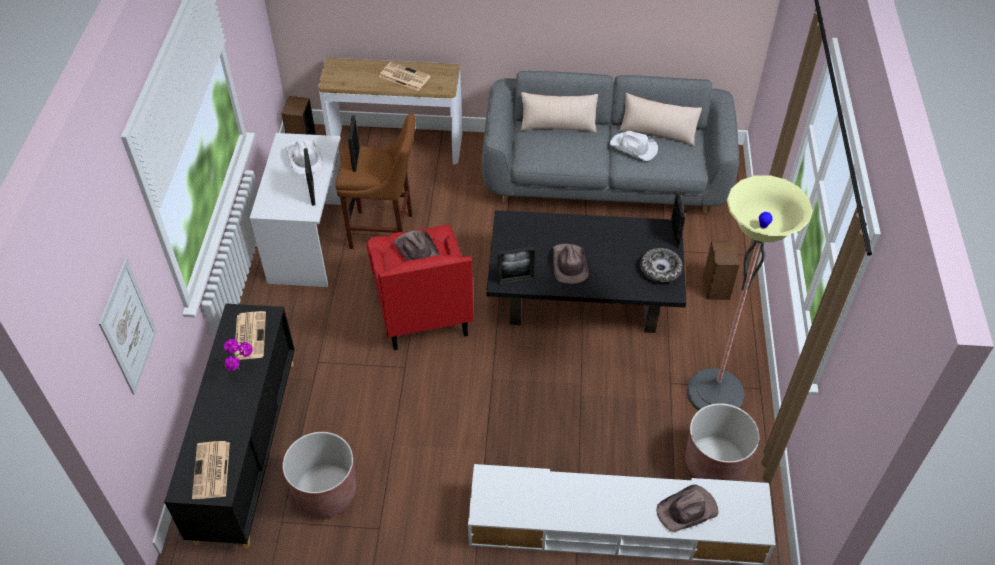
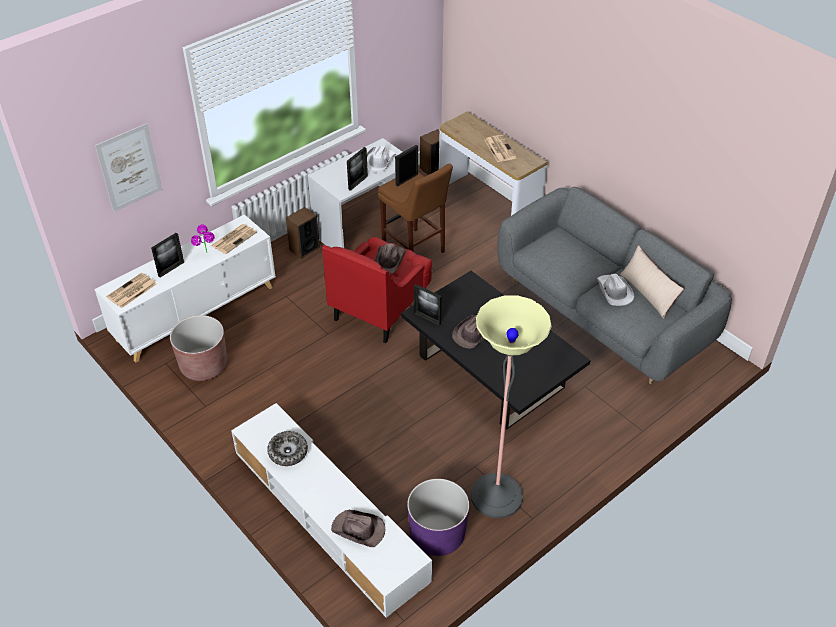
camera: 45 degrees right, 5 degrees down
(246, 447) = (196, 313): black cabinet -> white cabinet
(558, 125) = (580, 245): beige pillow -> none
(660, 270) = (530, 378): bowl -> bowl (288, 452)
(674, 234) = (572, 365): picture frame -> picture frame (171, 269)
(714, 463) = (437, 535): brown planter -> purple planter
(716, 288) = (589, 435): speaker -> speaker (304, 248)

